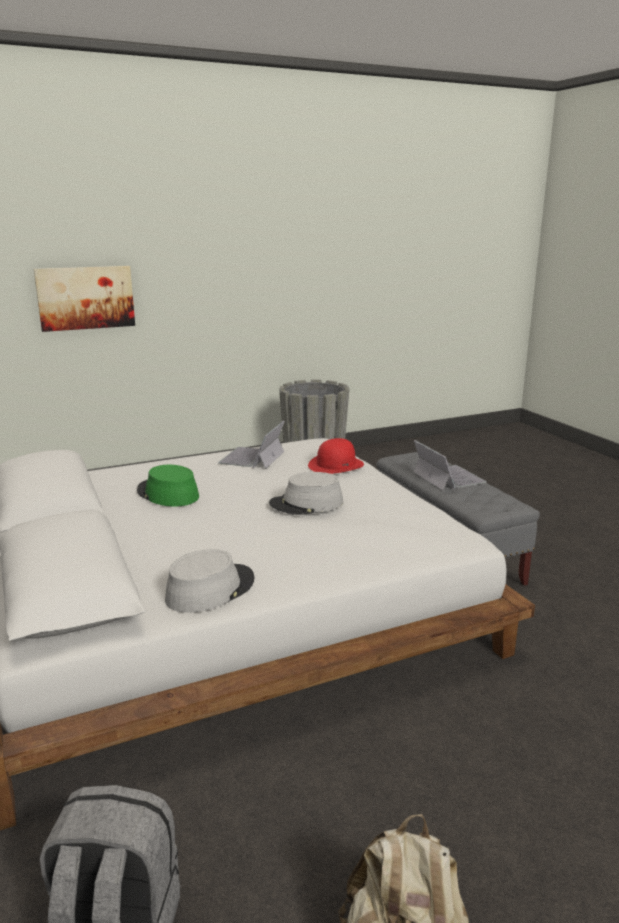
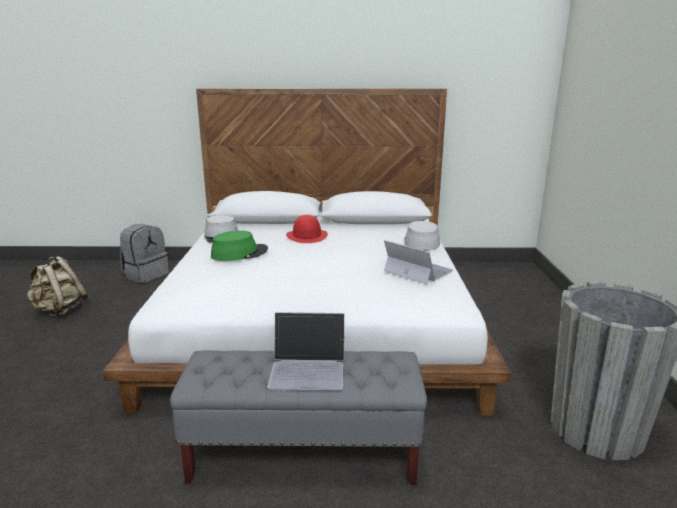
camera: 115 degrees right, 0 degrees up
(85, 298) = (603, 121): picture -> none
(167, 494) = (359, 240): green hat -> green hat (239, 253)
(306, 504) = (292, 270): grey hat -> grey hat (421, 241)
(336, 465) = (370, 299): red hat -> red hat (307, 236)

